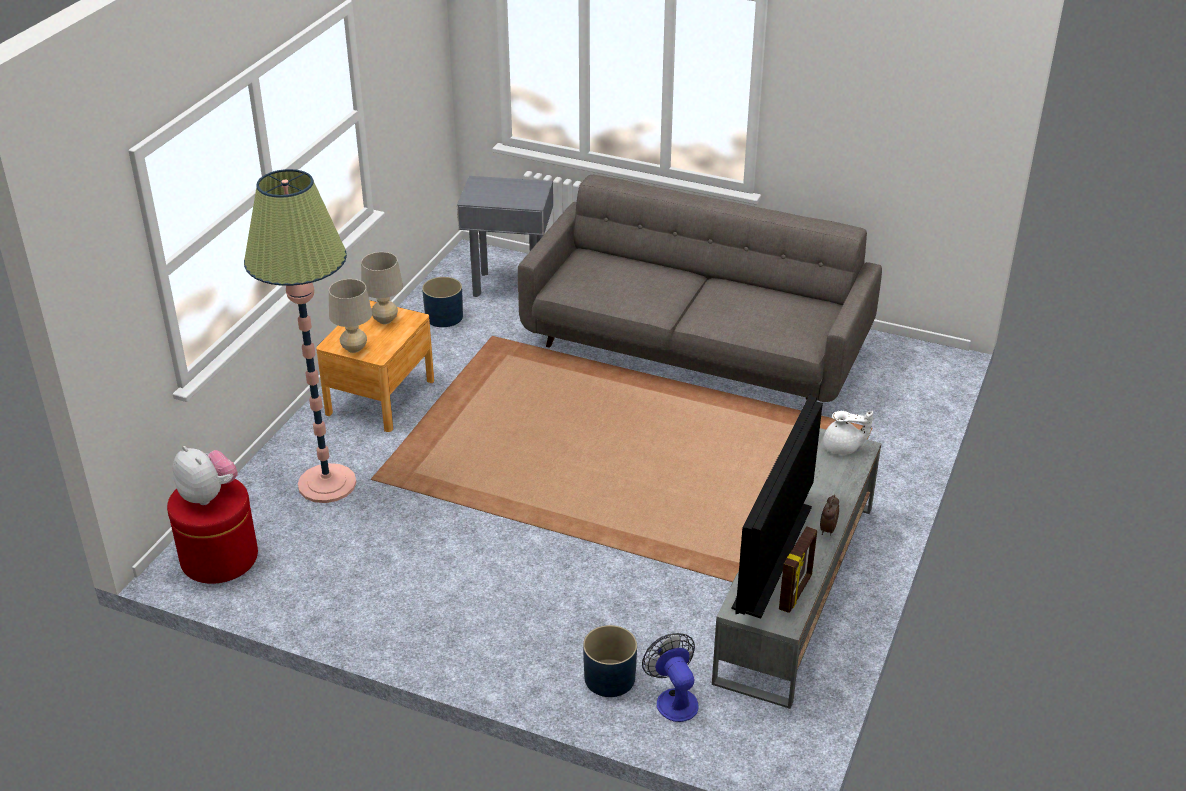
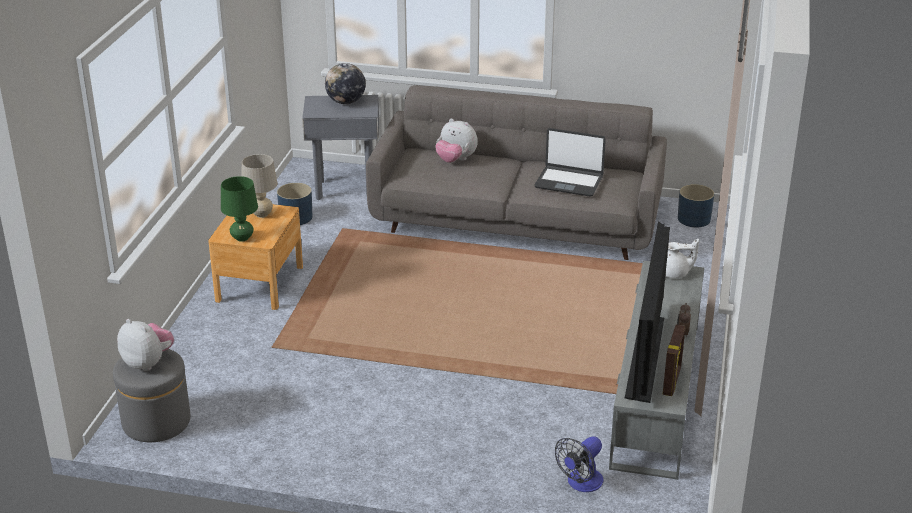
camera: 10 degrees left, 5 degrees down
(219, 558) = (156, 422): red ottoman -> grey ottoman
(327, 484) = (234, 355): floor lamp -> none
(354, 348) = (242, 238): beige table lamp -> green table lamp
(512, 188) = (346, 102): none -> globe
(610, 678) = (523, 474): blue planter -> blue planter (694, 219)
(627, 270) = (455, 160): none -> plush toy
(673, 699) = (581, 484): fan -> fan turned 105 degrees counterclockwise
(751, 312) = (569, 182): none -> laptop

